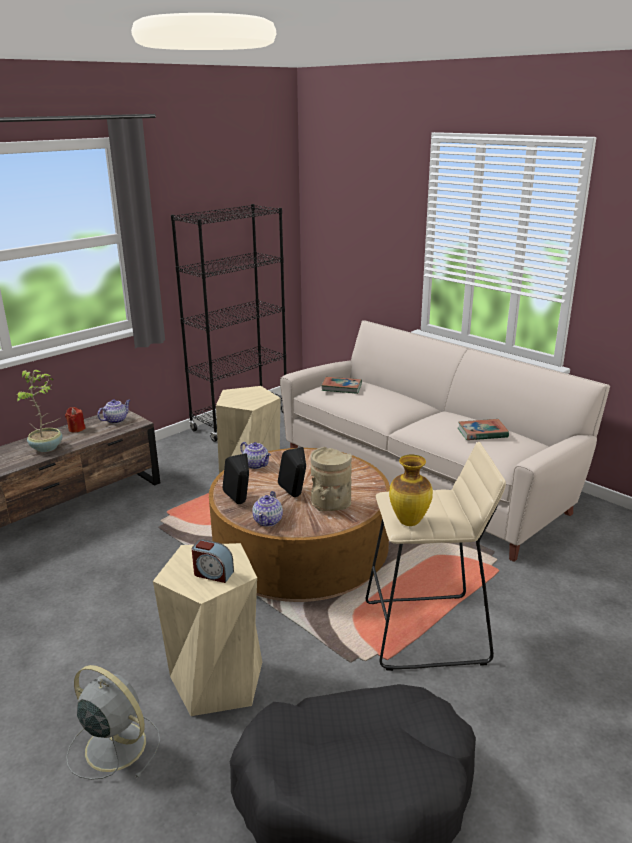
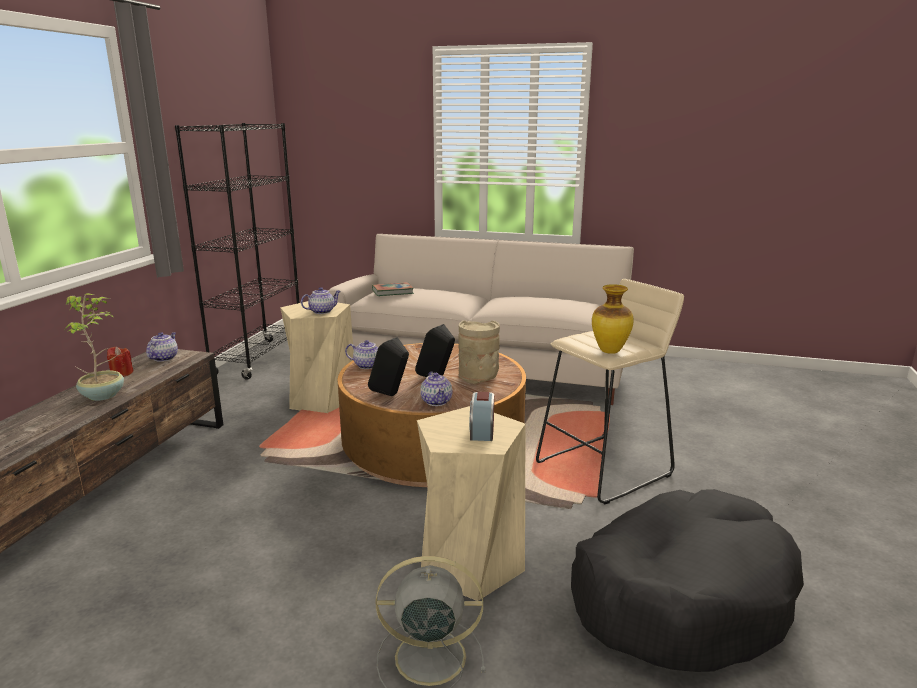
camera: 30 degrees left, 5 degrees down
(213, 573) = (481, 431): alarm clock -> alarm clock turned 105 degrees clockwise
(248, 402) = (322, 311): none -> teapot
(482, 433) = (553, 301): book -> none

